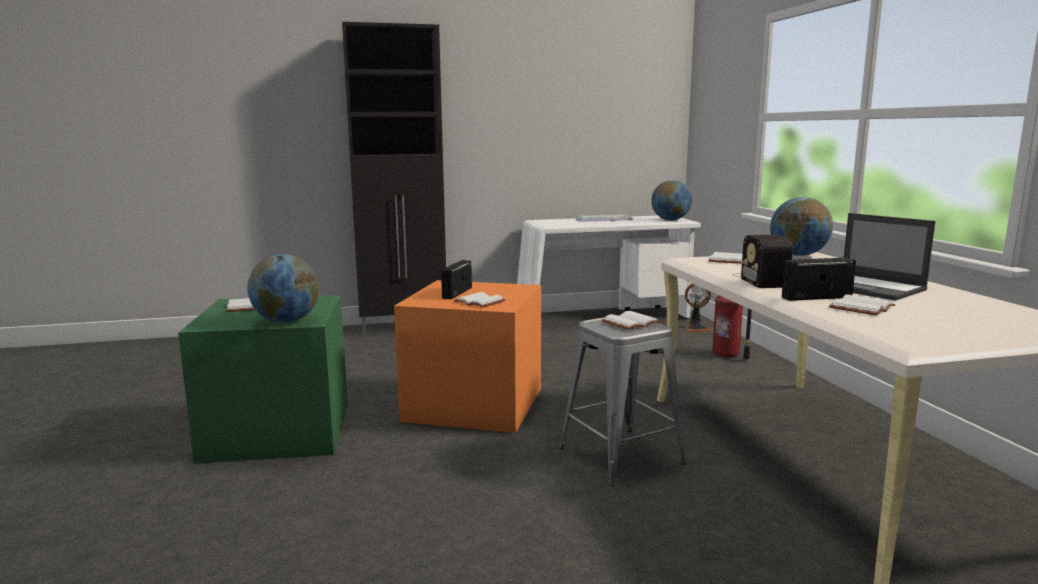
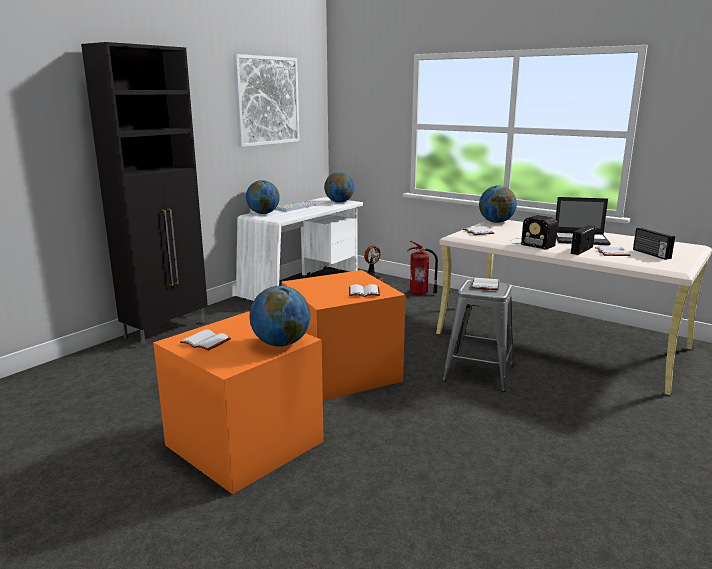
camera: 40 degrees left, 5 degrees up
(275, 432) = (244, 444): green storage box -> orange storage box
(456, 293) = (328, 289): radio -> radio (650, 254)
(553, 221) = (263, 213): none -> globe
(583, 88) = (267, 101): none -> picture

